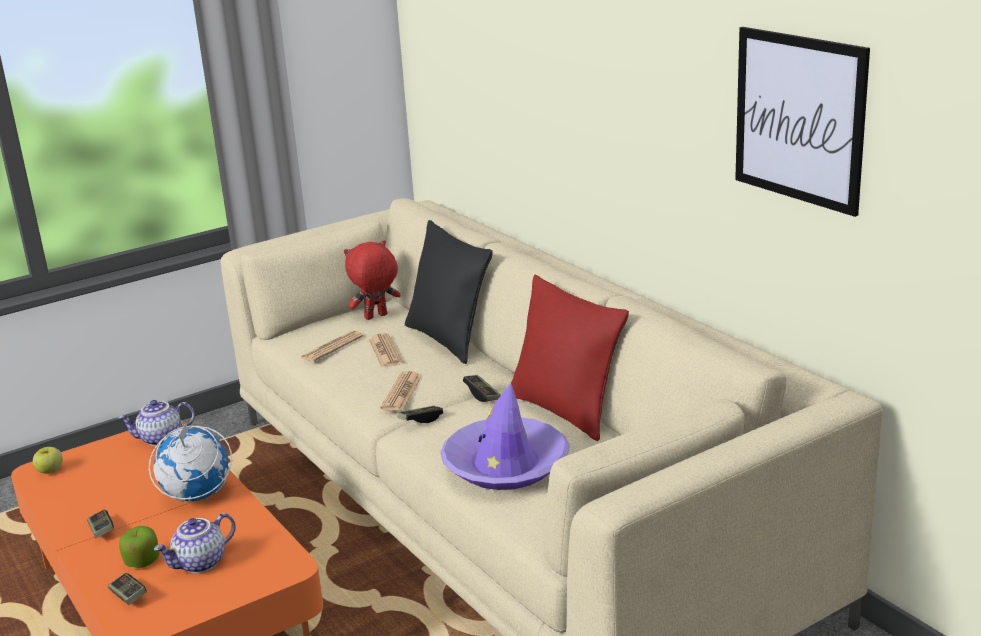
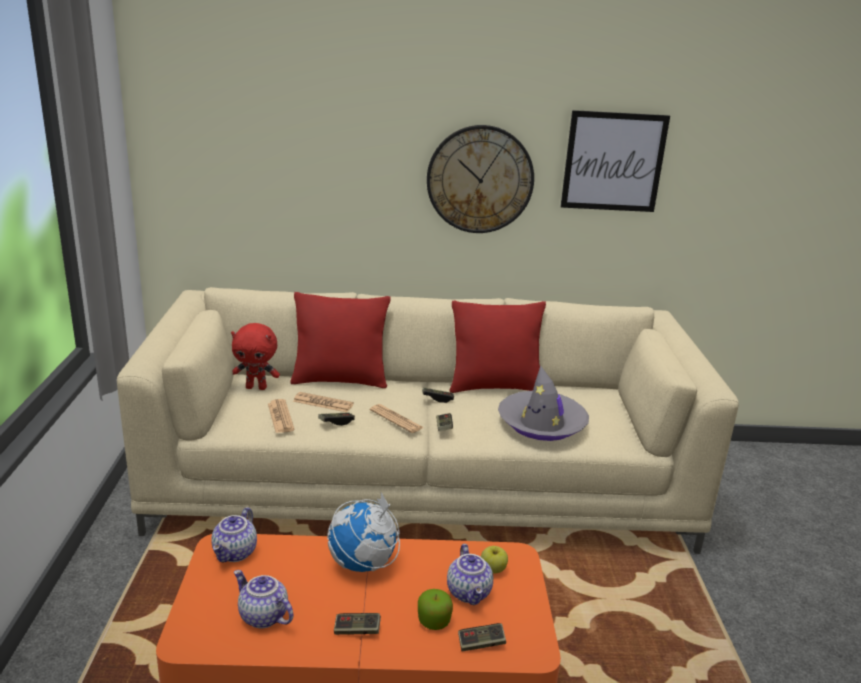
camera: 60 degrees left, 0 degrees up
(50, 471) = (200, 633): apple -> apple (493, 569)
(87, 485) = (262, 617): none -> teapot
(355, 371) = (336, 422): none -> game controller
(376, 317) = (256, 387): red plush toy -> red plush toy turned 90 degrees counterclockwise
(448, 340) = (340, 380): black pillow -> red pillow
(506, 465) = (542, 424): purple hat -> grey hat
(651, 118) = (480, 179): none -> wall clock

